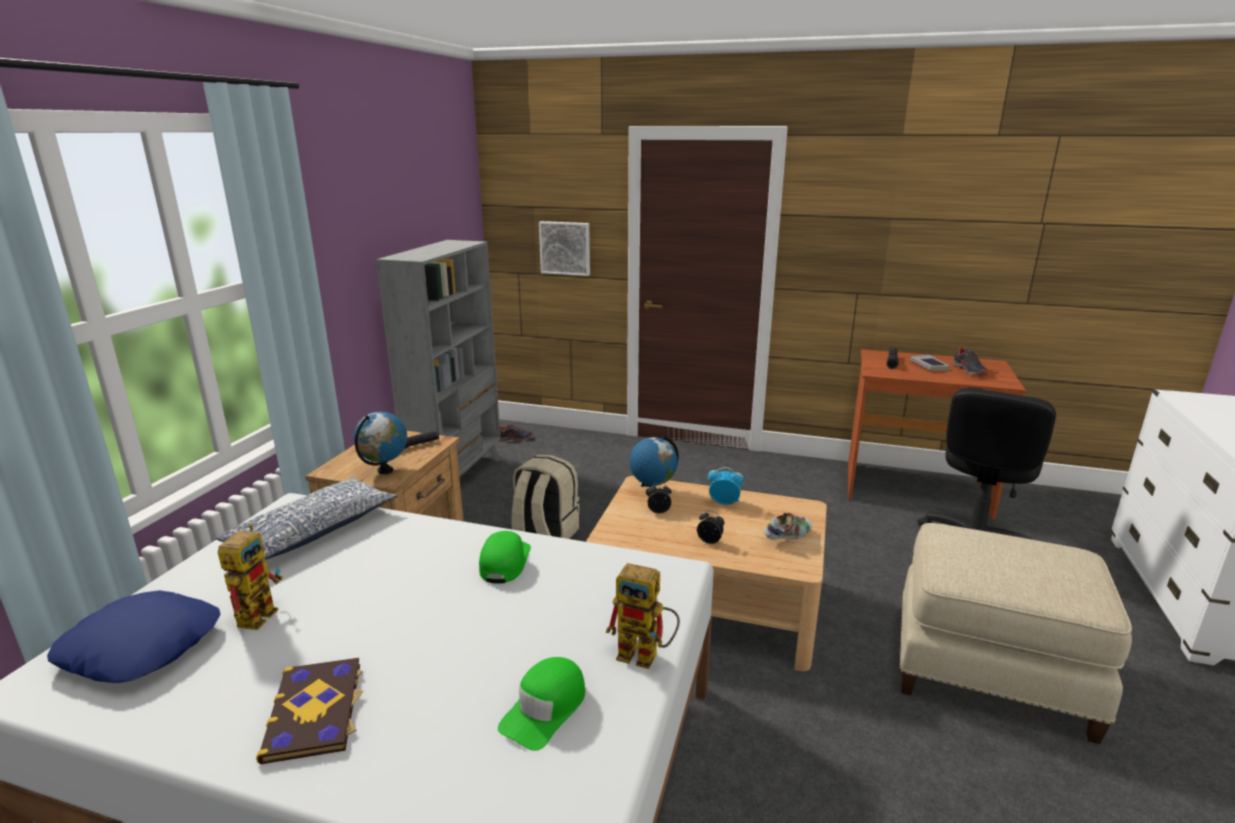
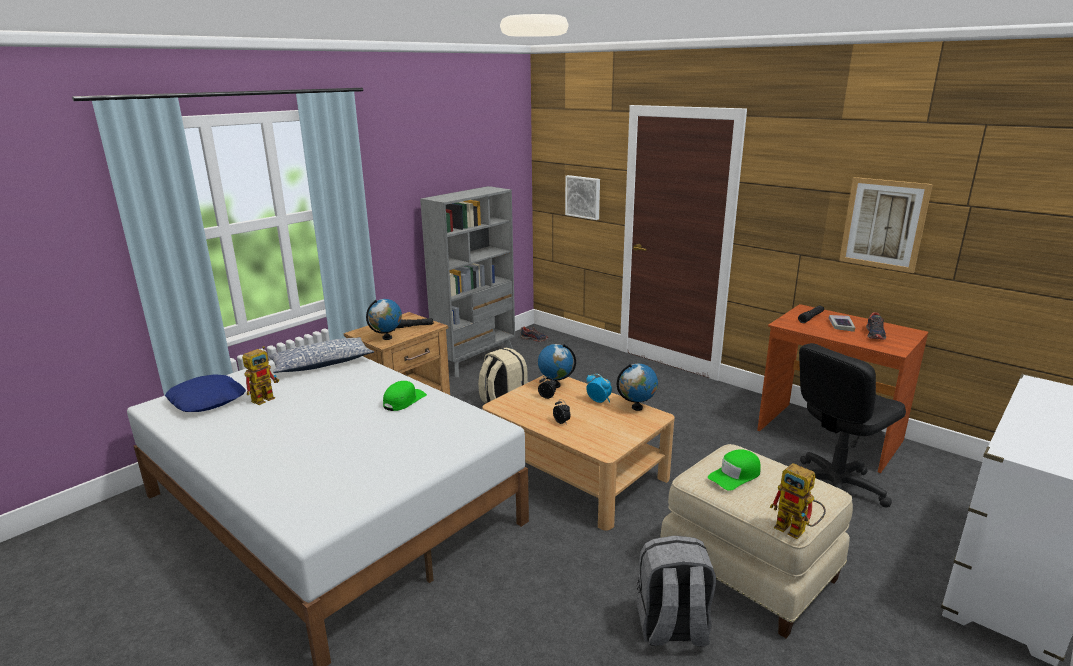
camera: 25 degrees right, 0 degrees up
(316, 711) = (254, 445): book -> none
(545, 709) = (353, 473): green cap -> green cap (735, 475)
(646, 655) = (429, 464): toy robot -> toy robot (797, 530)
(775, 501) = (637, 407): none -> globe
(787, 537) = (619, 431): shoe -> none
(953, 250) = (883, 224): none -> picture
(990, 780) = (672, 628): none -> grey backpack

